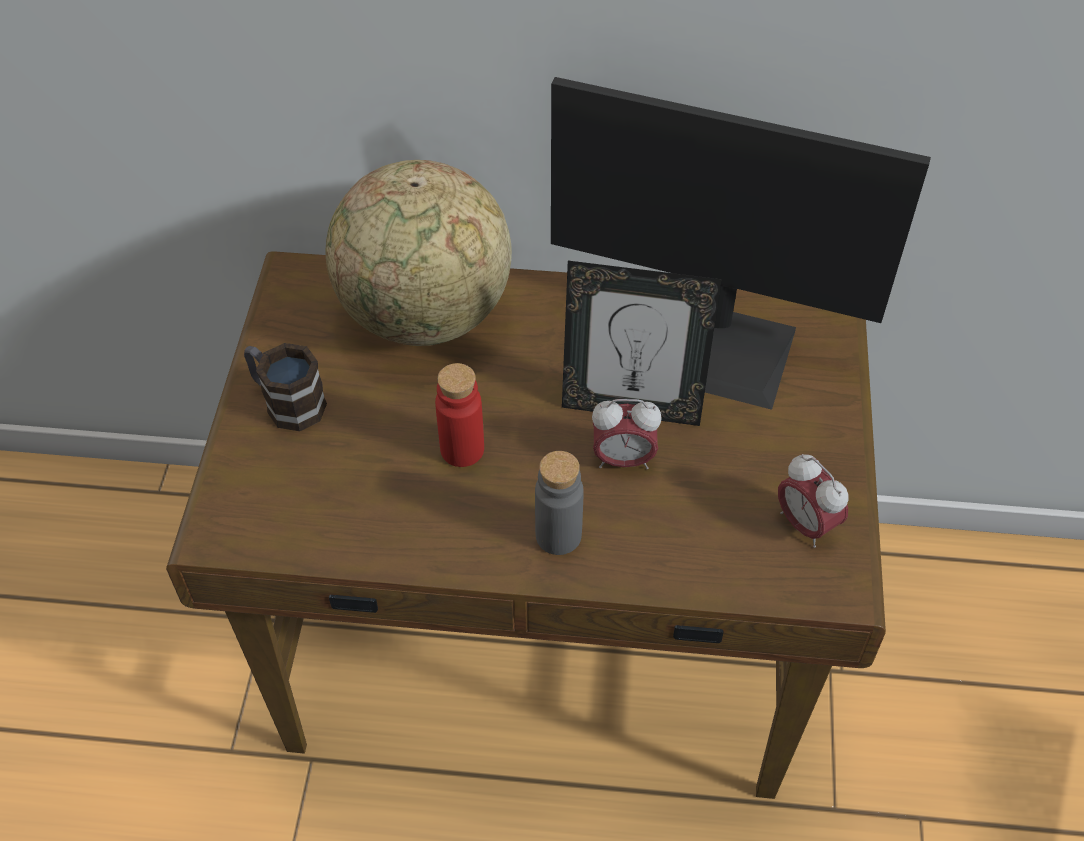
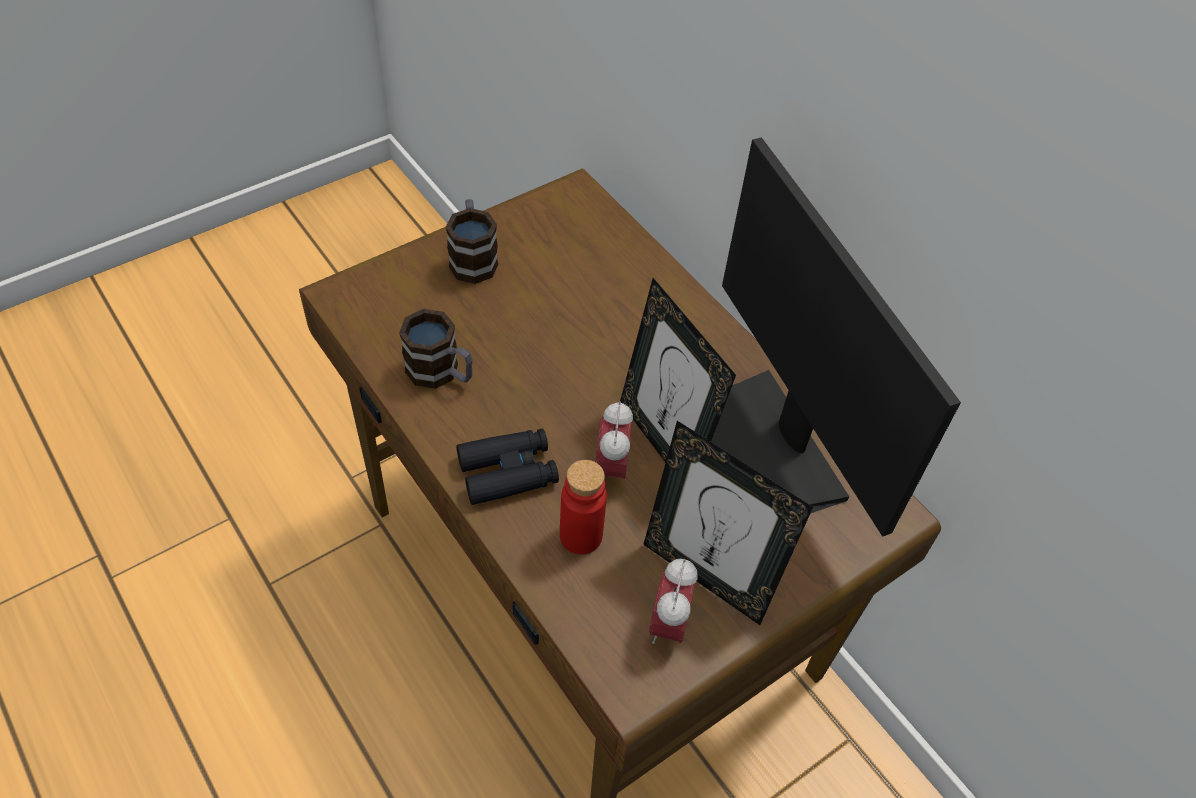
camera: 45 degrees right, 0 degrees up
(399, 514) = (441, 373): none -> mug
(426, 316) = (617, 278): globe -> none
(462, 449) = (527, 371): red bottle -> red bottle (581, 536)
(558, 535) = (508, 472): grey bottle -> black binoculars
(623, 459) = (611, 468): alarm clock -> alarm clock turned 45 degrees clockwise
(783, 468) = (707, 575): none -> picture frame

